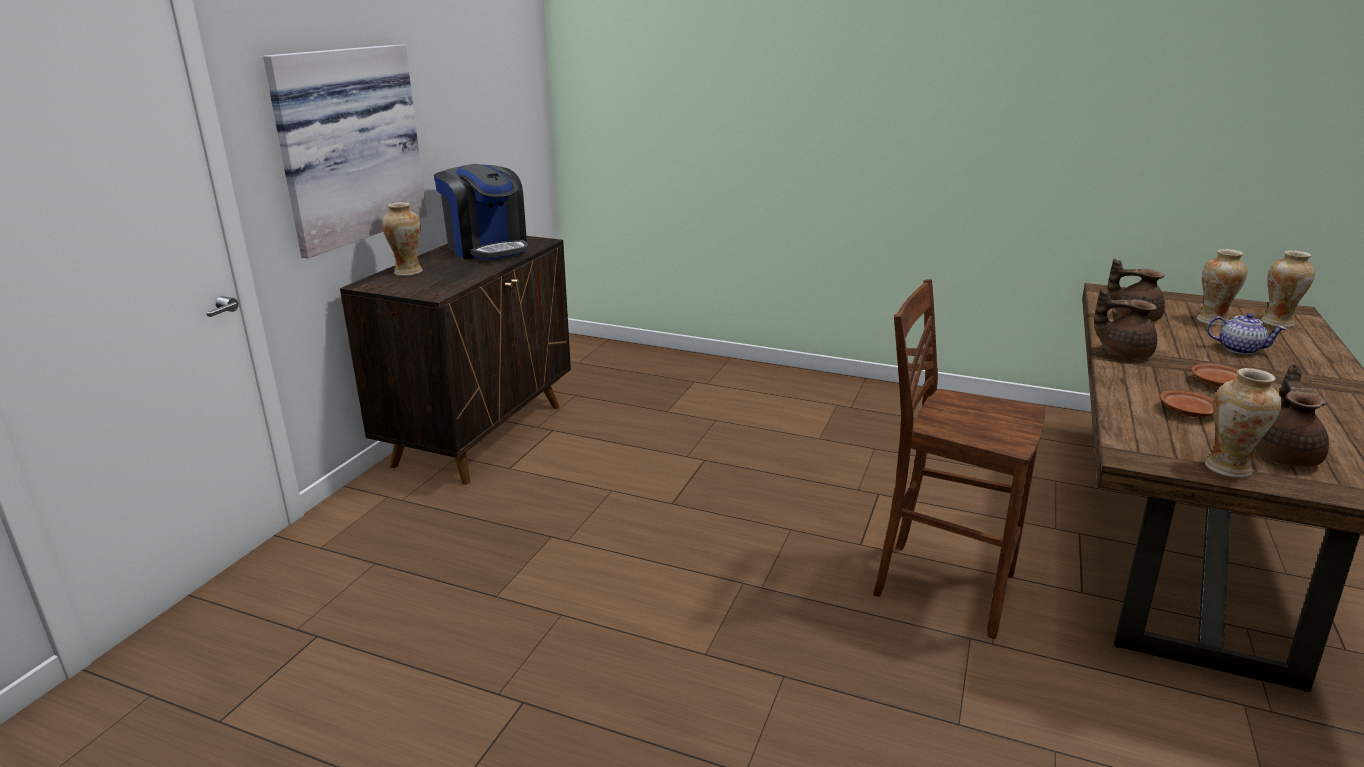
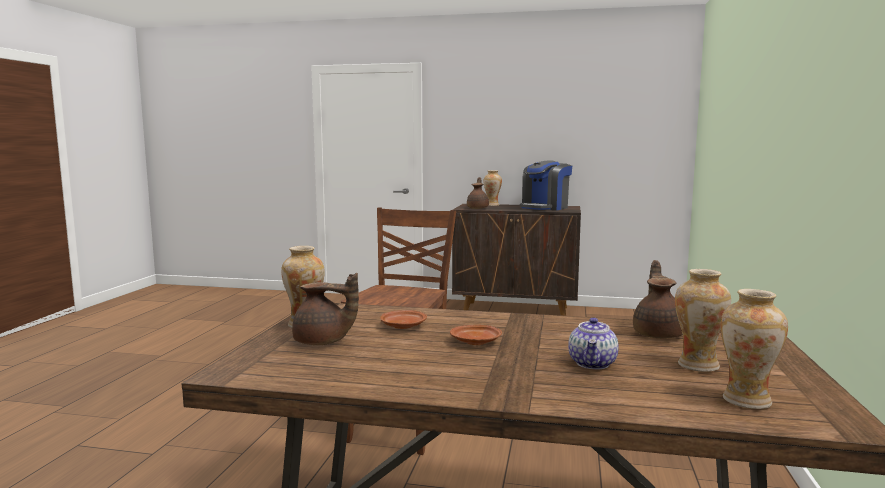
camera: 80 degrees right, 15 degrees down
(346, 145) = (488, 141): picture -> none
(1123, 353) = (534, 321): brown teapot -> brown teapot (478, 208)

